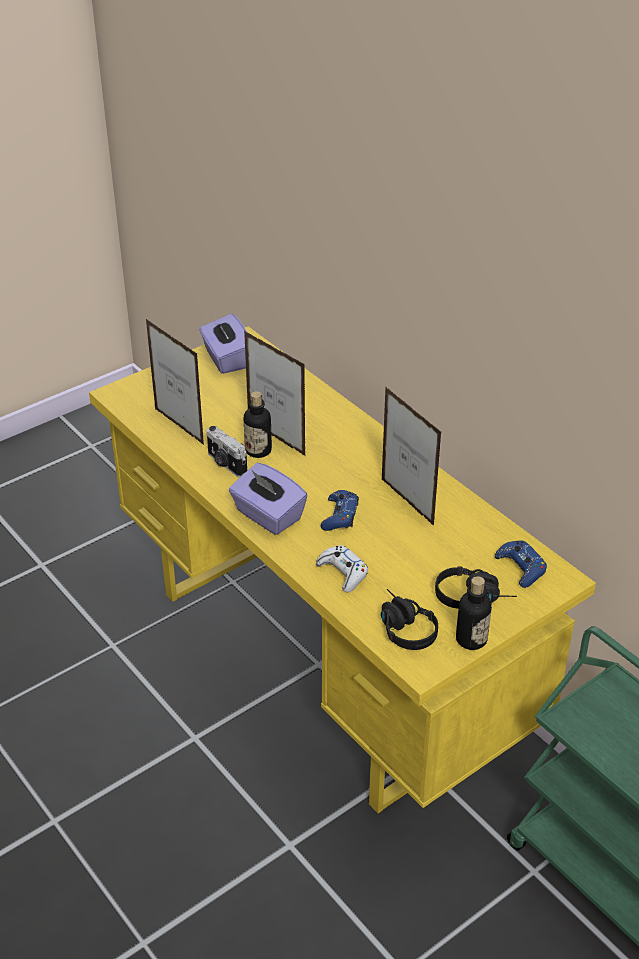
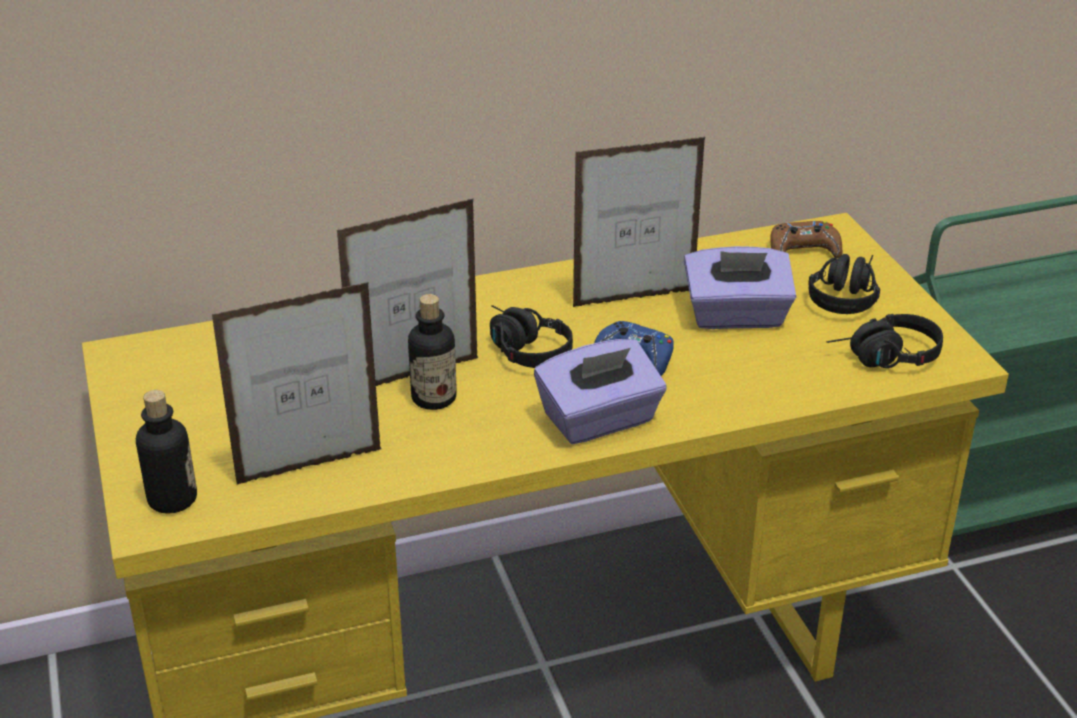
camera: 70 degrees left, 5 degrees down
(226, 359) = (158, 381): purple tissue box -> purple tissue box (736, 316)
(226, 464) = (447, 436): camera -> none
(323, 470) = (521, 349): none -> black headphones
(343, 573) = (758, 381): white game controller -> none
(471, 639) = (920, 314): bottle -> bottle (172, 499)
(521, 568) = (803, 250): blue game controller -> brown game controller

